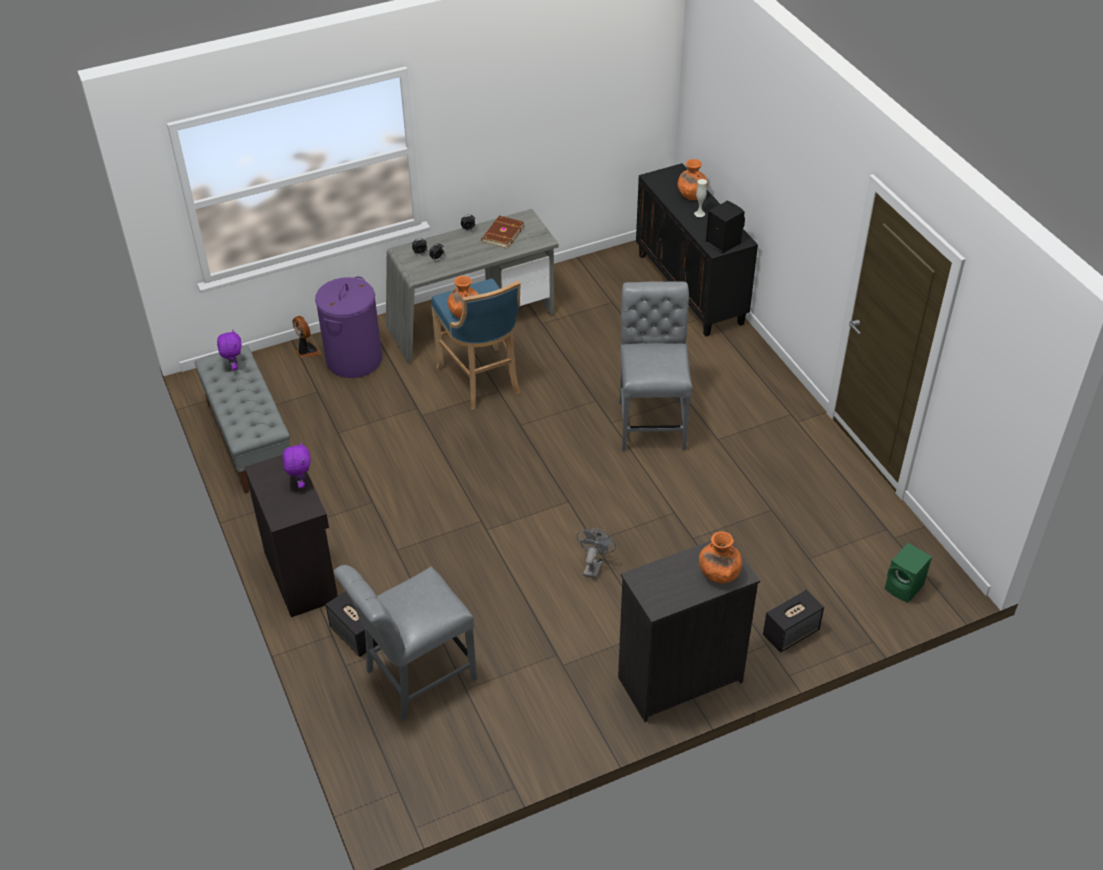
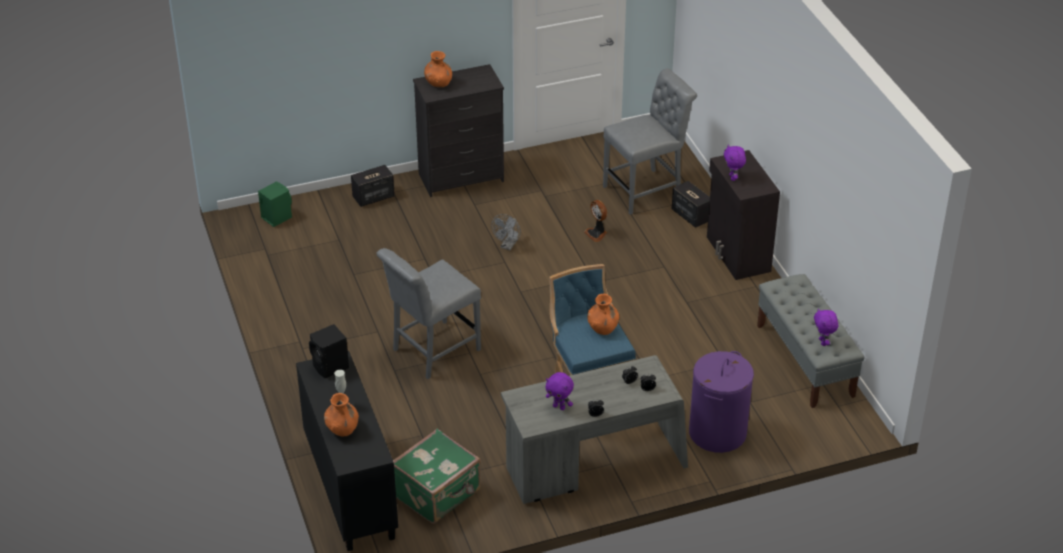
camera: 175 degrees left, 5 degrees down
(307, 351) = (768, 446): fan -> fan (597, 234)
(502, 234) = (559, 407): brown book -> purple plush toy
(611, 290) = (438, 494): none -> green suitcase
(652, 421) = (432, 351): grey chair -> grey chair turned 45 degrees clockwise

